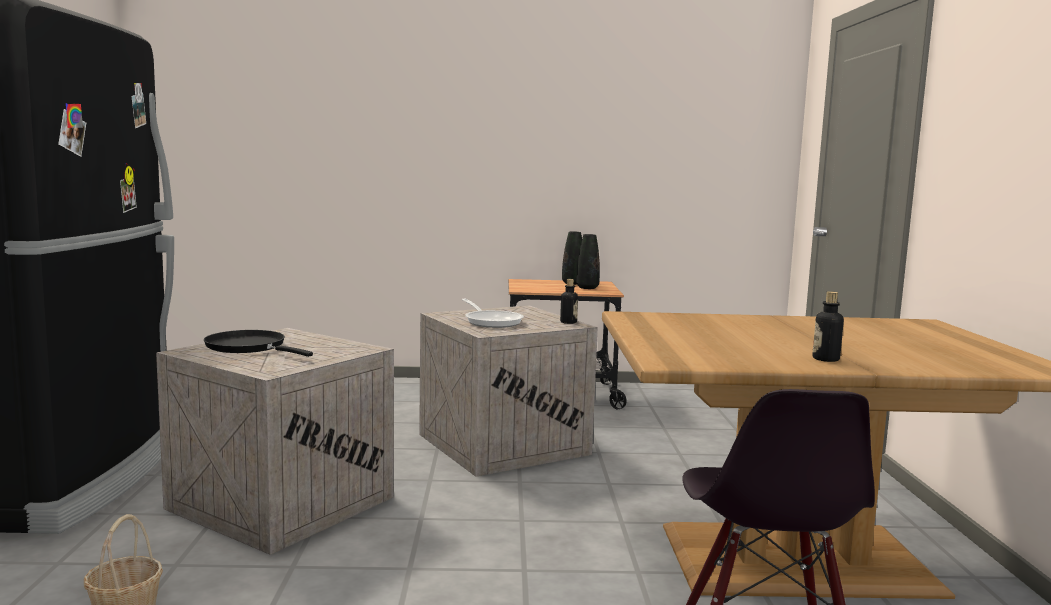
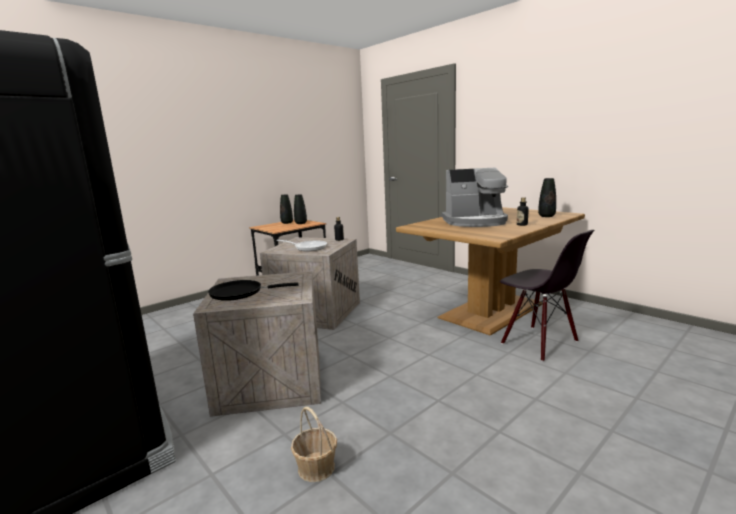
camera: 40 degrees left, 5 degrees up
(762, 334) = (475, 222): none -> coffee machine
(967, 361) = (546, 216): none -> black vase

